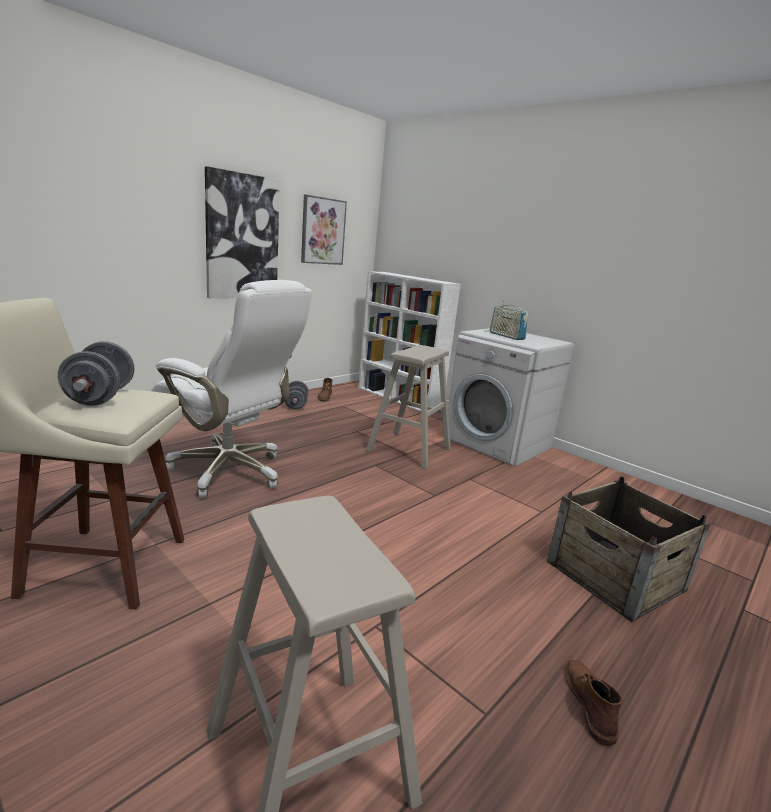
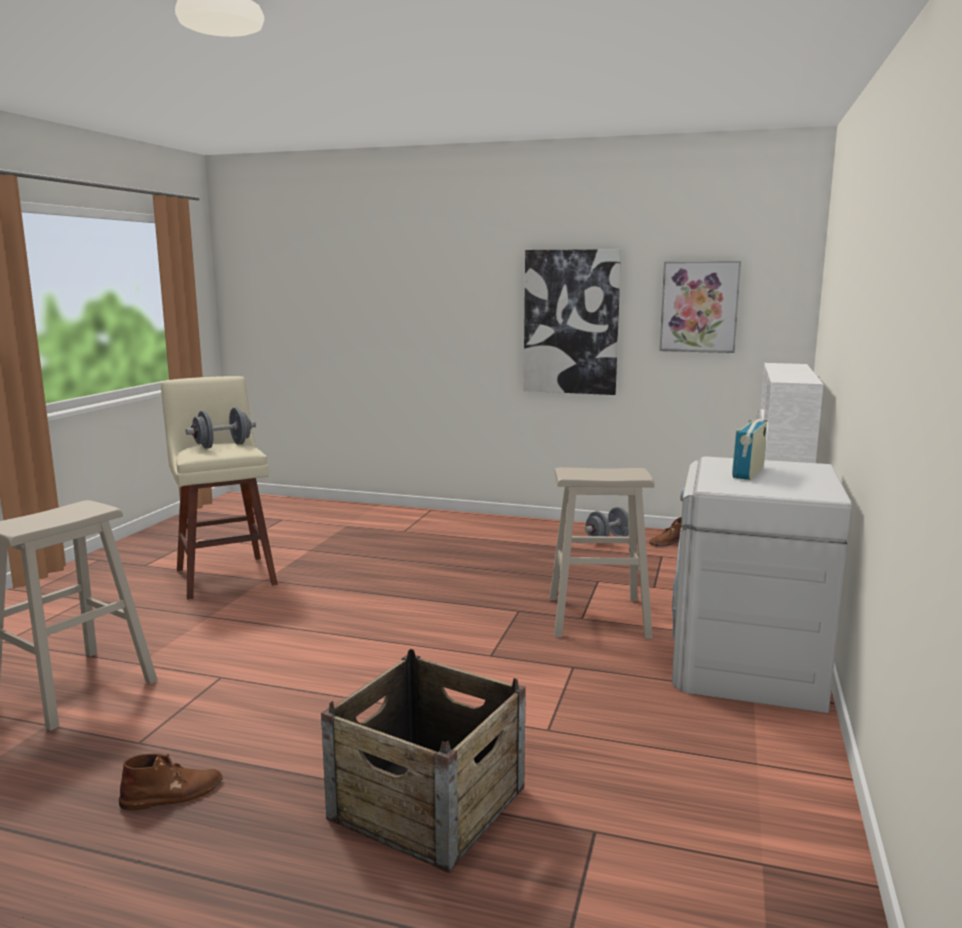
camera: 65 degrees right, 5 degrees down
(230, 473) = (399, 565): white office chair -> none

